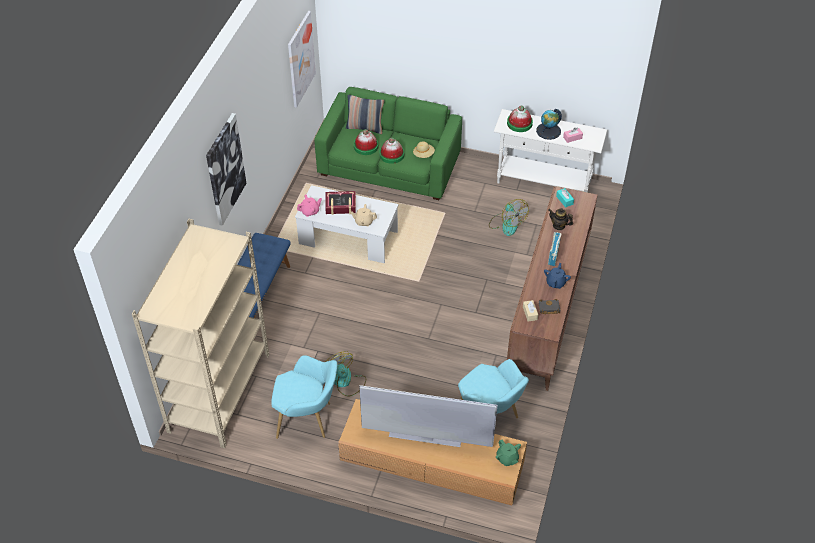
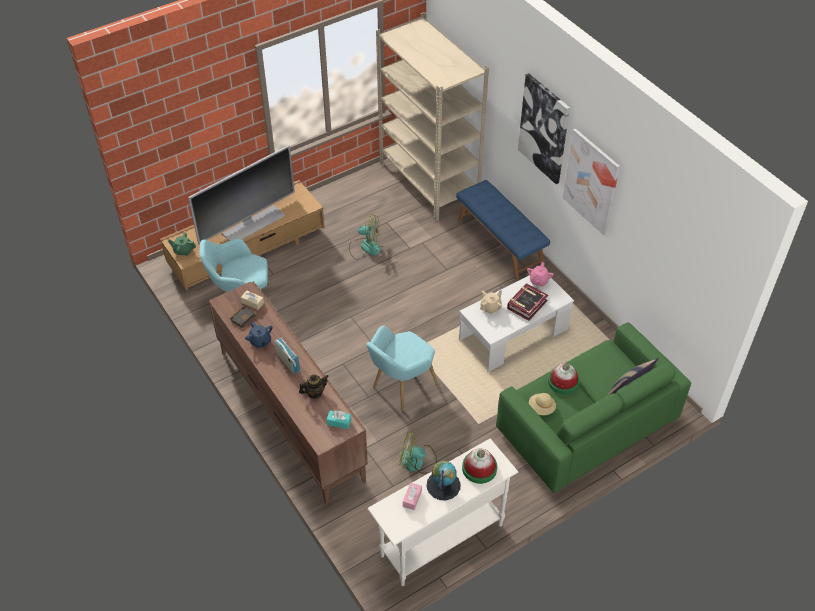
camera: 130 degrees right, 0 degrees up
(300, 59) = (687, 273): picture -> picture (591, 182)
(308, 419) = (356, 211): turquoise armchair -> turquoise armchair (400, 387)
(366, 146) = (594, 369): hat -> none

